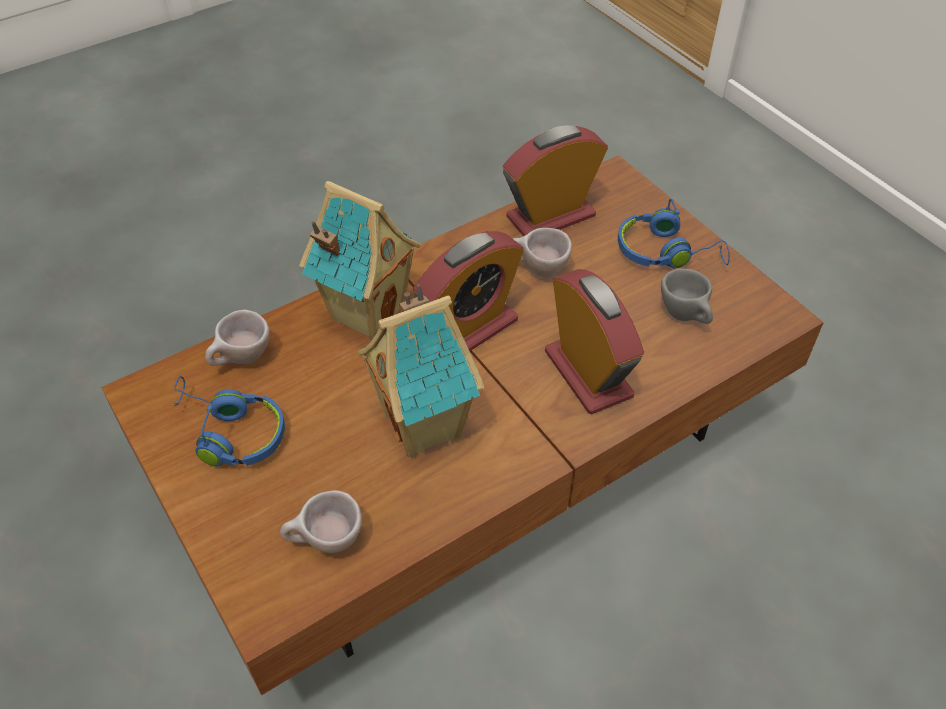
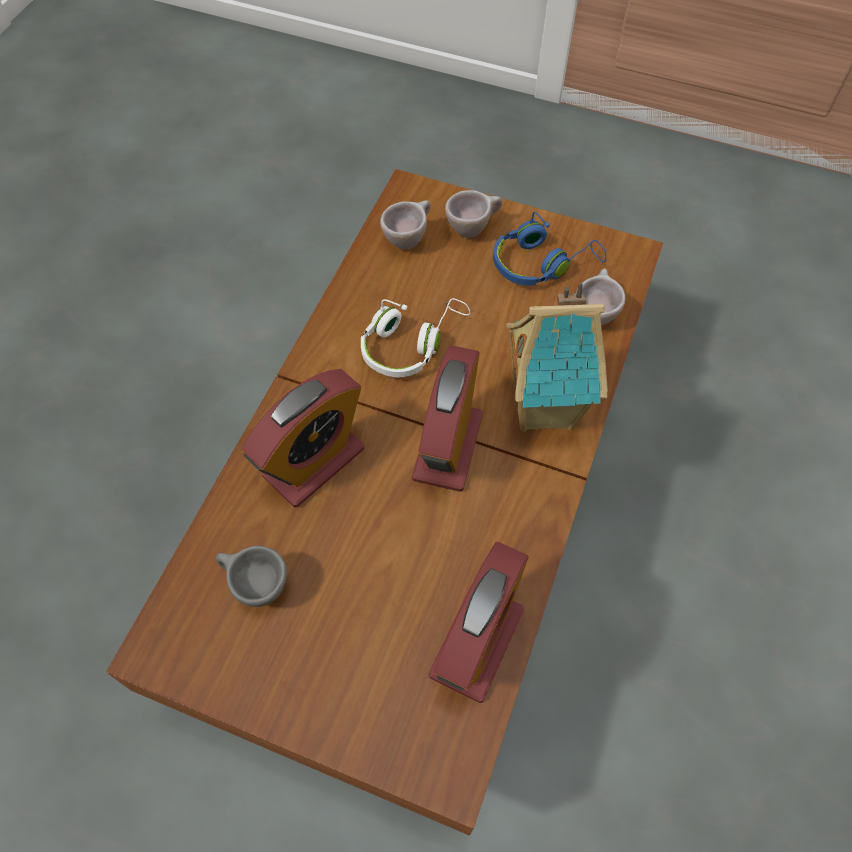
camera: 145 degrees right, 10 degrees up
(426, 426) = (410, 343): toy house -> white headphones
(537, 270) = (436, 553): beige cup -> beige cup (473, 228)
(588, 374) = (314, 462): alarm clock -> alarm clock turned 75 degrees counterclockwise
(666, 252) = (318, 671): blue headphones -> none

